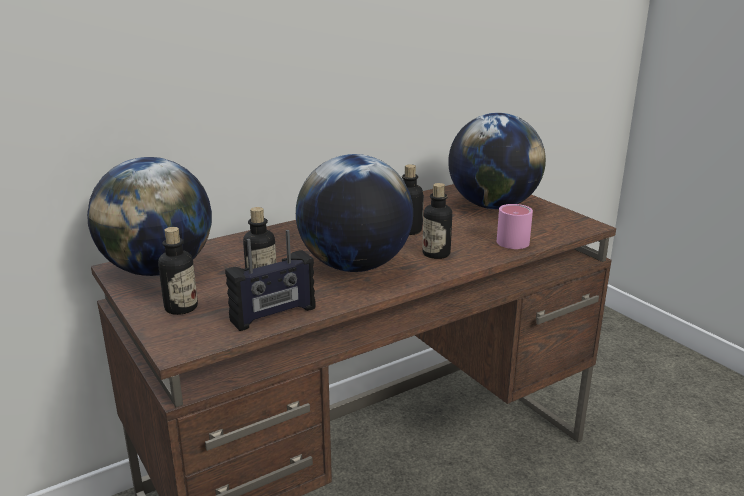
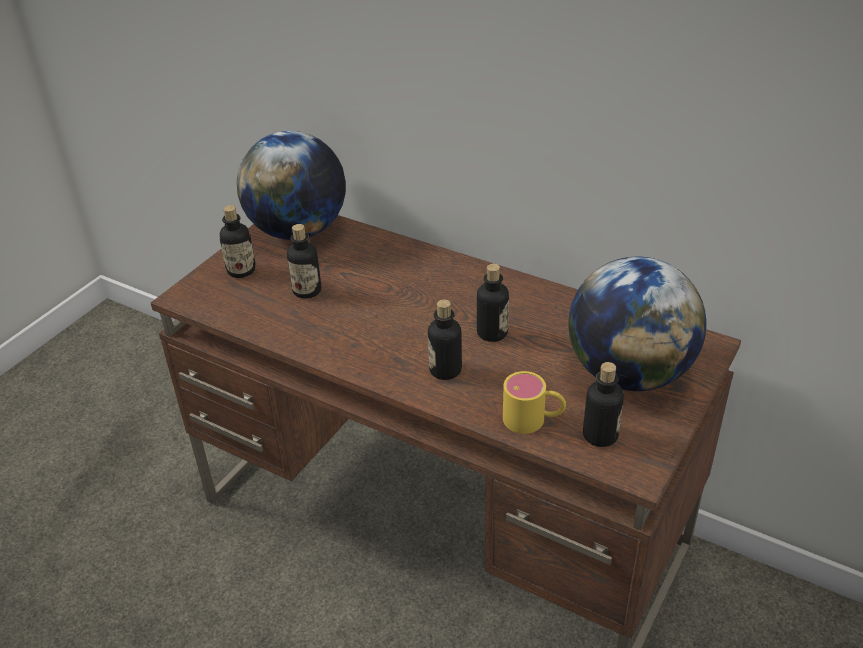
camera: 65 degrees right, 15 degrees up
(273, 315) = (254, 319): radio -> none
(355, 266) = (377, 328): globe -> none
(516, 240) = (533, 419): pink mug -> yellow mug
(546, 226) = (600, 435): none -> bottle

